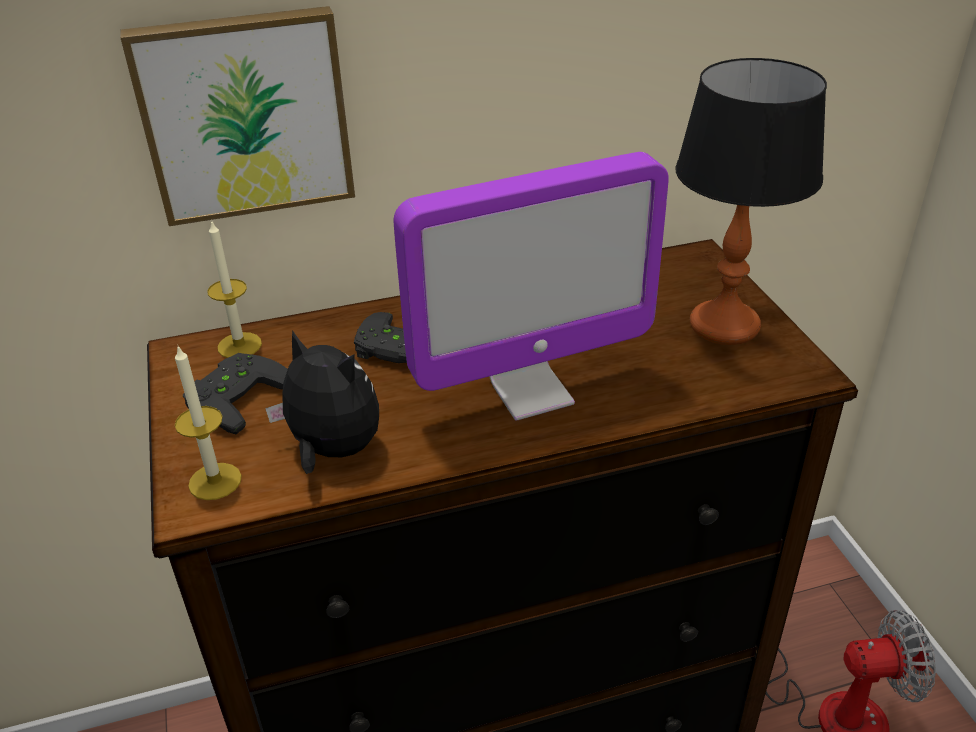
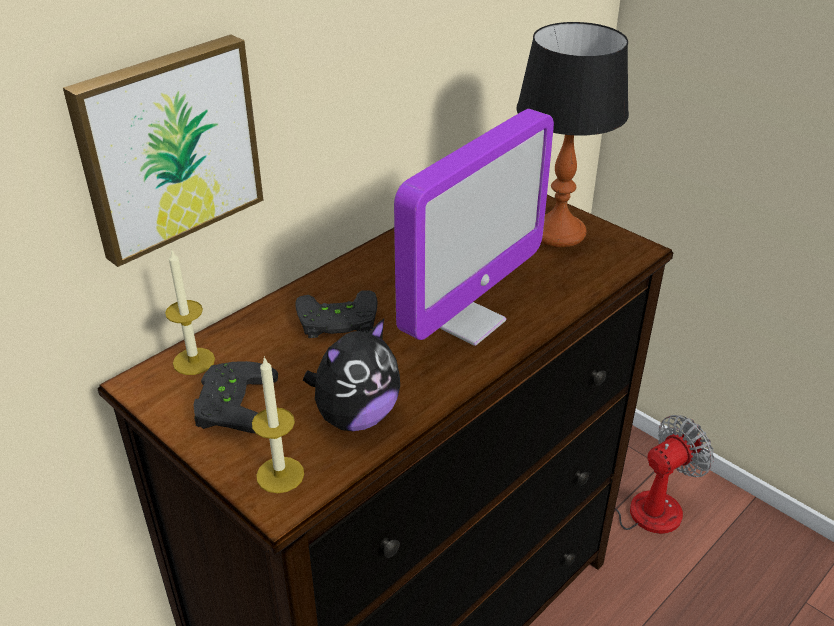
camera: 30 degrees left, 0 degrees up
(332, 451) = (355, 416): plush toy -> plush toy turned 135 degrees clockwise

